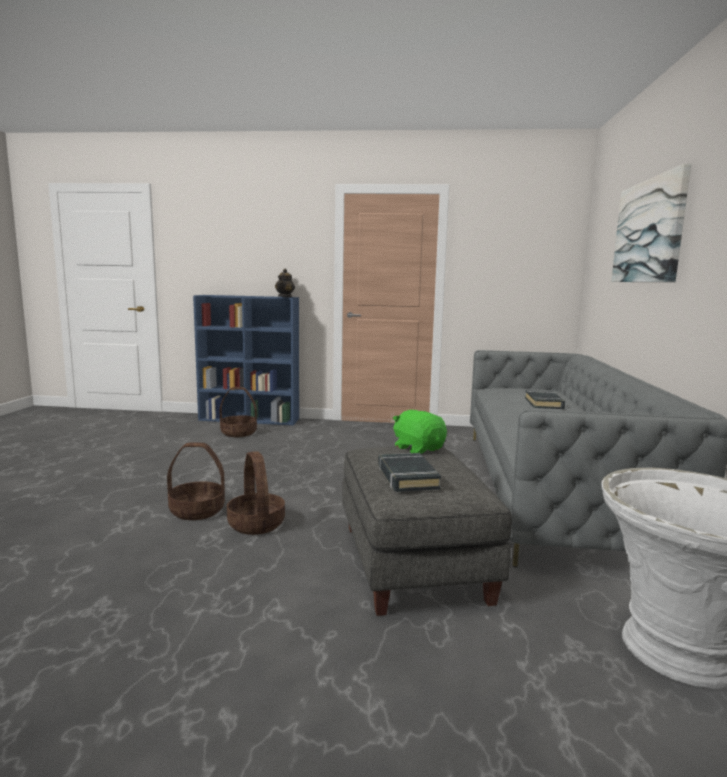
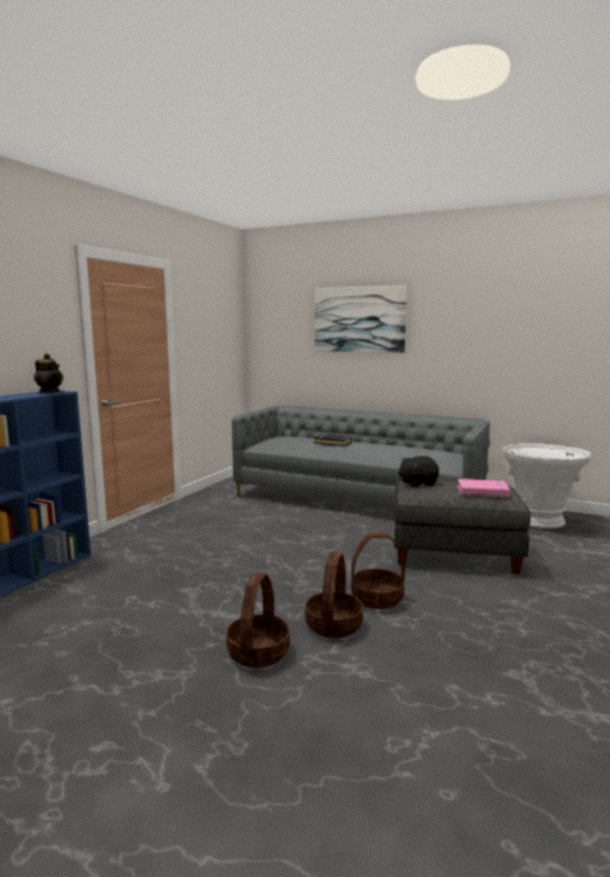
camera: 70 degrees left, 0 degrees up
(238, 433) = (78, 588): basket -> basket (259, 652)
(407, 477) = (482, 492): black book -> pink book
(418, 448) = (417, 483): green plush toy -> black plush toy

